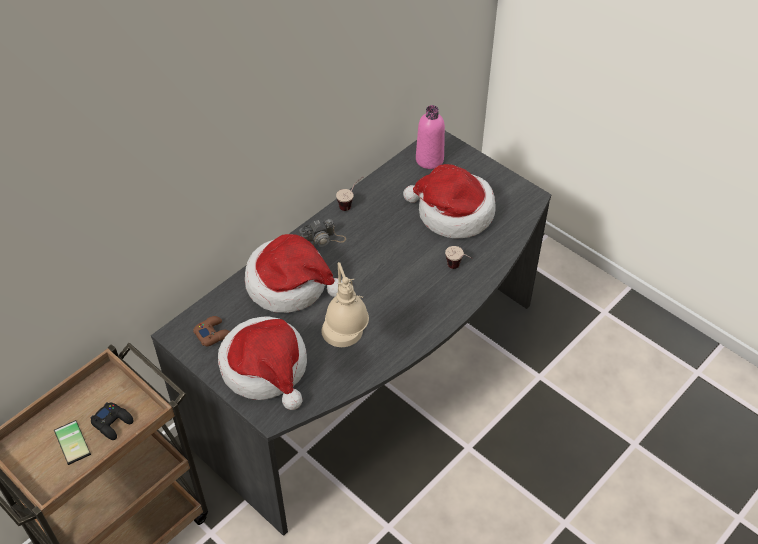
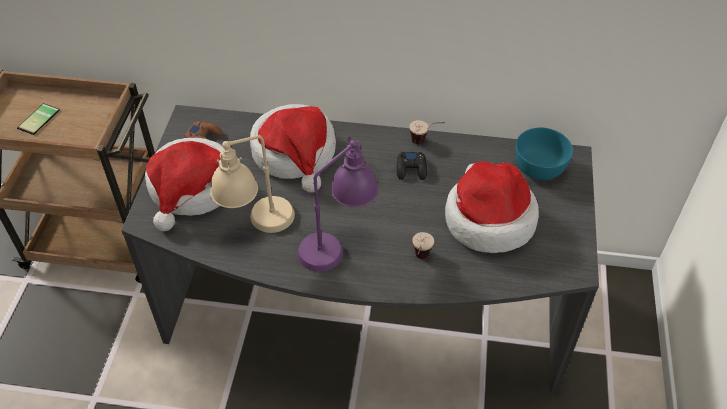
camera: 55 degrees right, 0 degrees up
(113, 423) = (70, 130): black game controller -> black game controller (411, 169)
(322, 240) = (364, 147): camera -> none
(404, 306) = (337, 244): none -> purple table lamp
(429, 160) = (539, 165): pink bottle -> turquoise bowl

